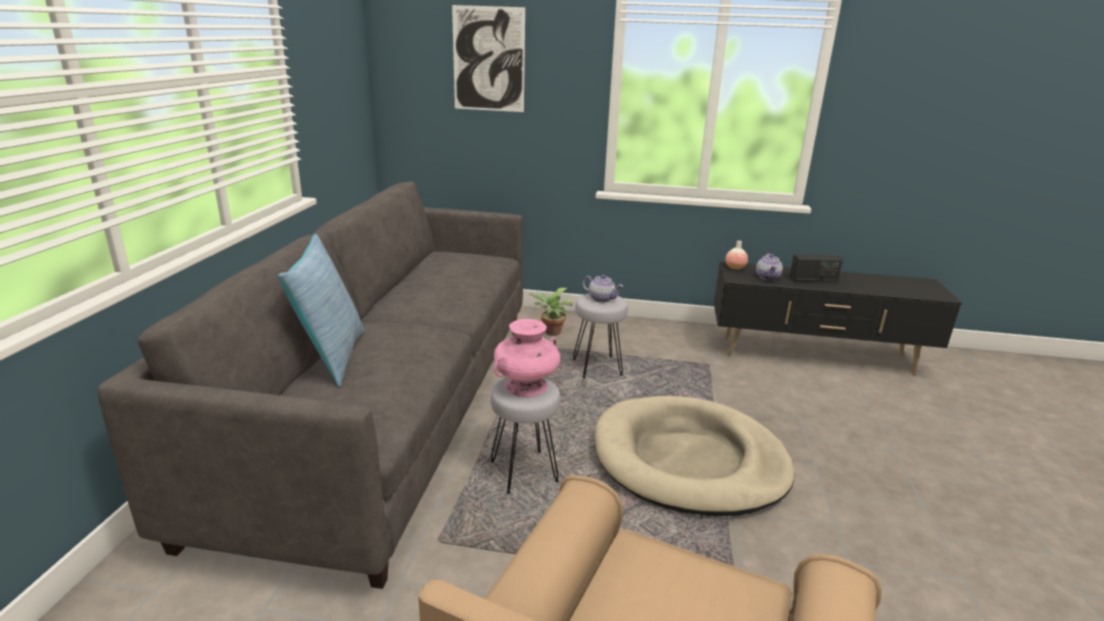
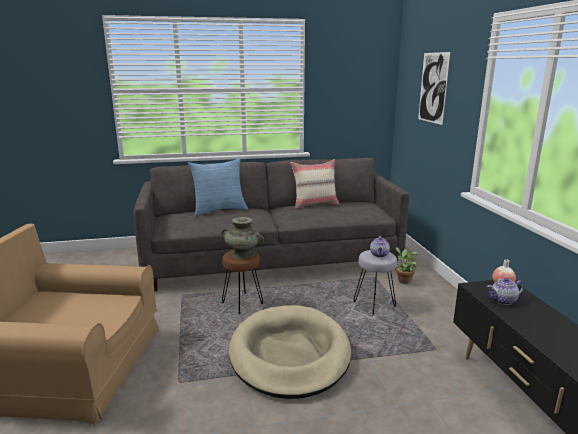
camera: 70 degrees right, 5 degrees down
(411, 280) = (315, 204): none -> beige pillow
(524, 471) = (243, 303): grey stool -> brown stool
(525, 386) = (242, 254): pink vase -> turquoise vase
(813, 279) = (539, 324): radio -> none

